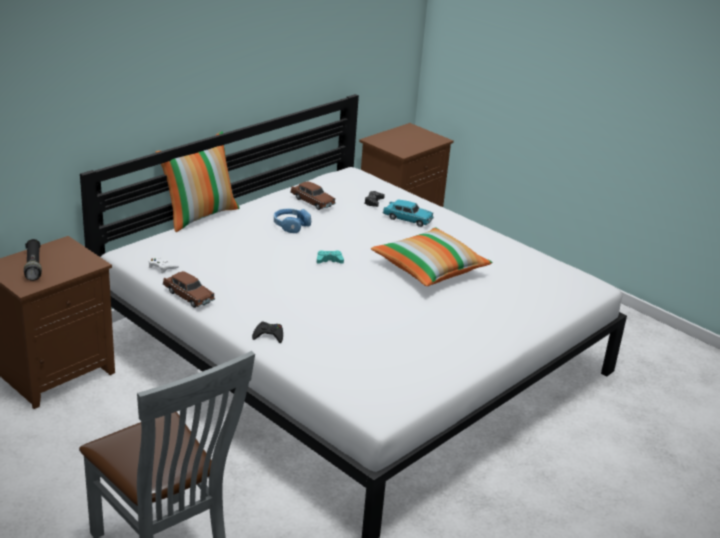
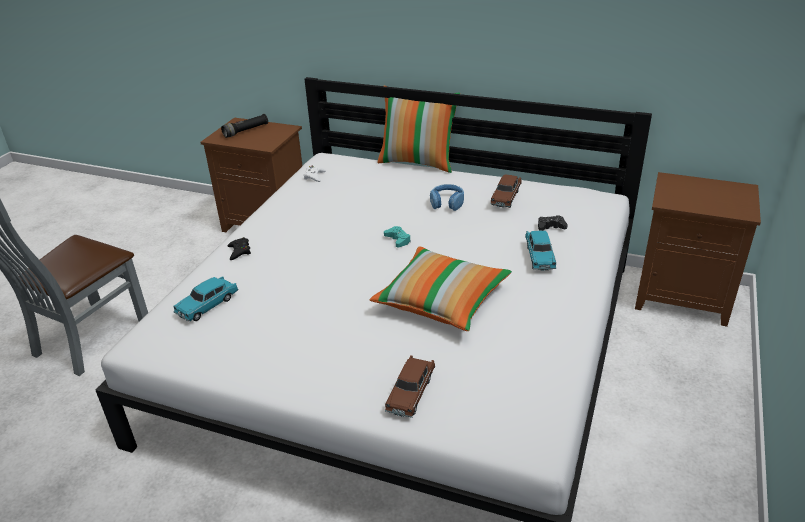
camera: 70 degrees right, 5 degrees up
(188, 296) = (277, 200): brown toy car -> brown toy car (411, 393)
(349, 367) = (208, 305): none -> turquoise toy car

